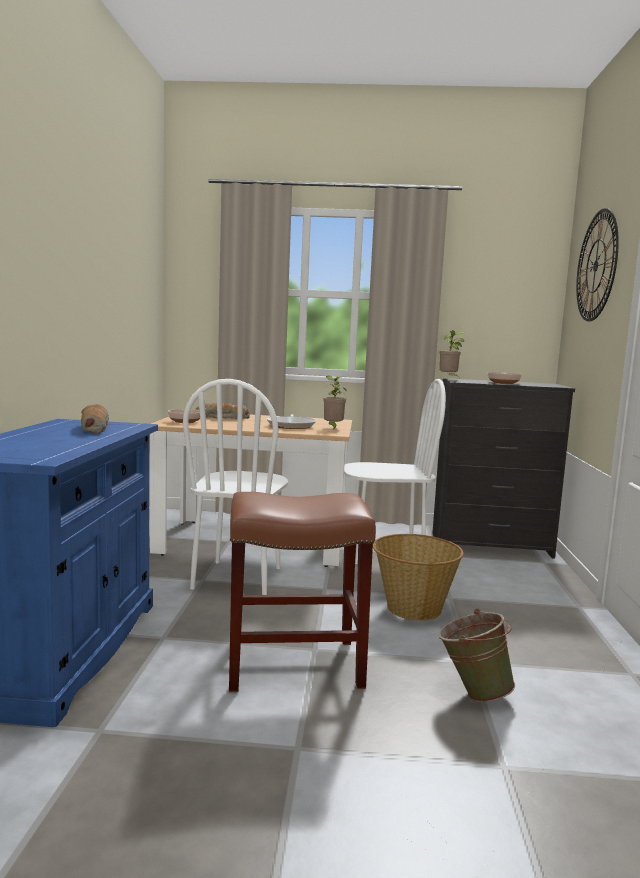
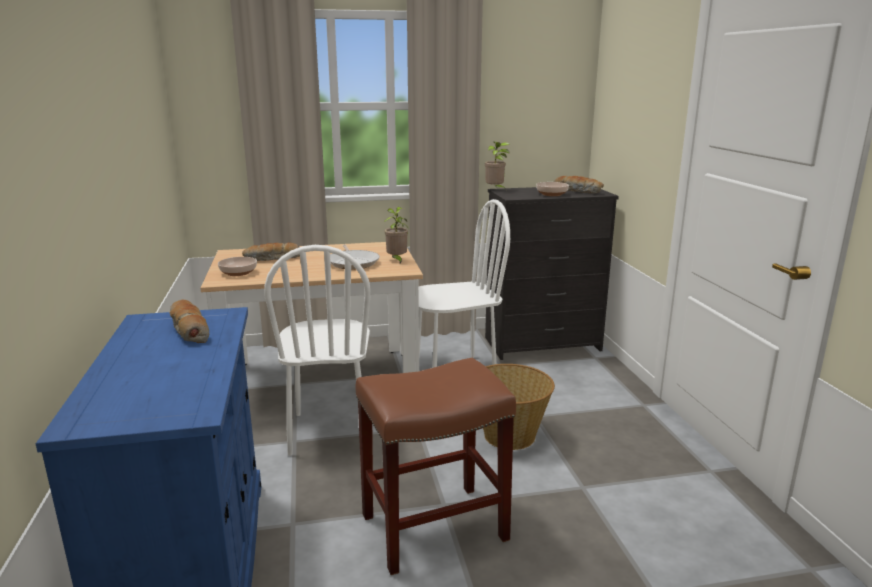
camera: 15 degrees left, 10 degrees up
(472, 693) = (598, 522): green bucket -> none
(534, 384) = (577, 191): none -> bread
(596, 266) = (637, 76): wall clock -> none

